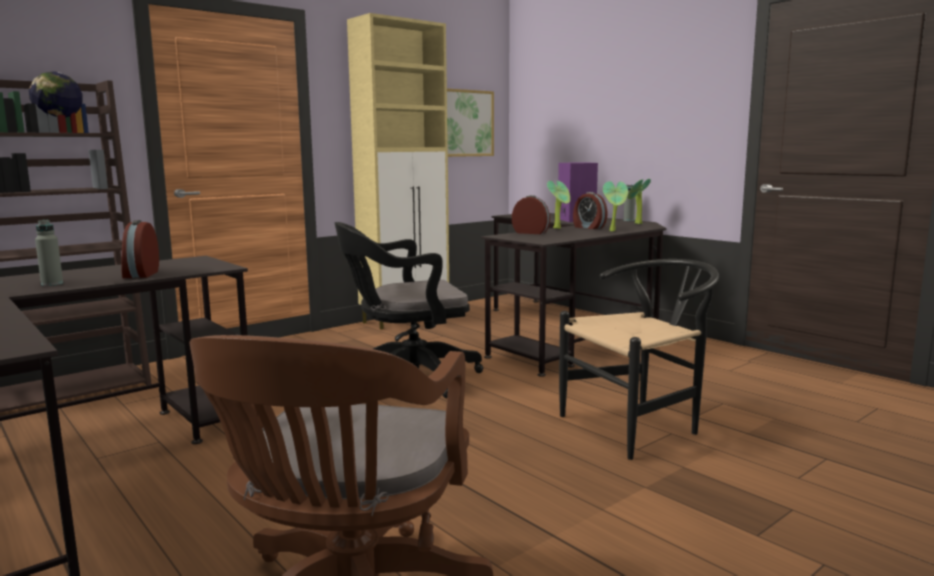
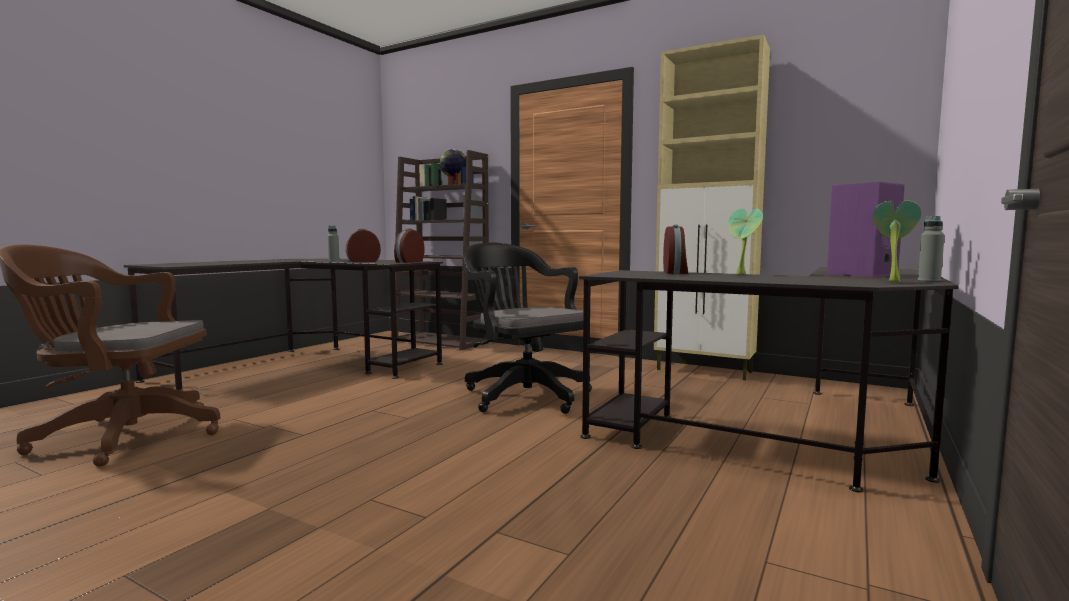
camera: 70 degrees right, 5 degrees down
(467, 123) = (843, 150): picture -> none
(588, 227) = (780, 277): alarm clock -> alarm clock (408, 262)
(614, 231) = (762, 280): potted plant -> none
(639, 425) = (444, 496): black chair -> none

